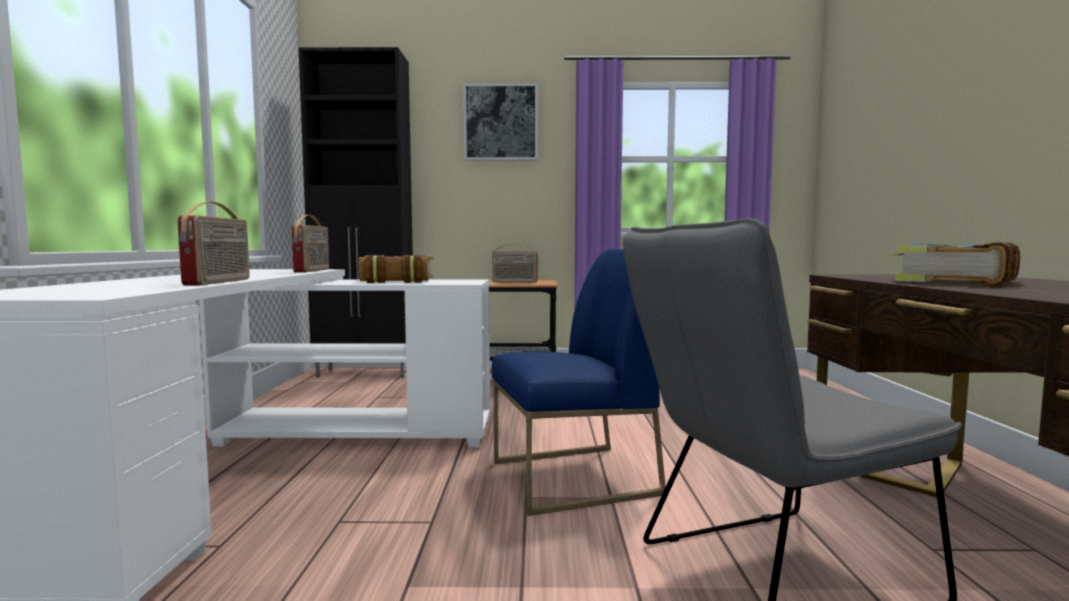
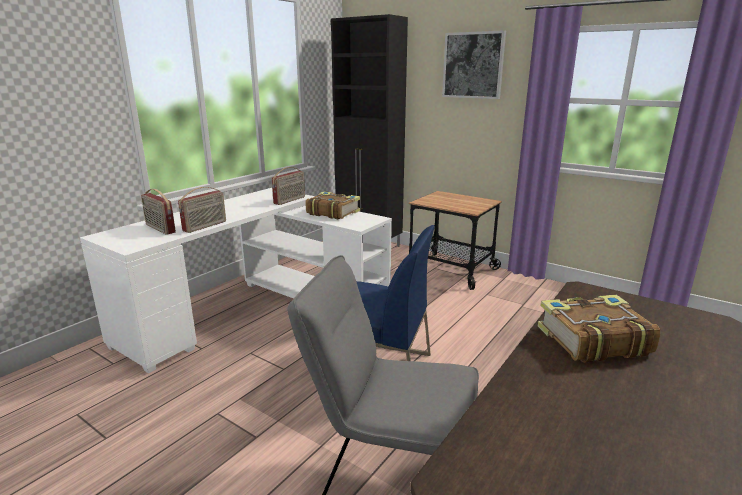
camera: 35 degrees right, 15 degrees up
(514, 282) = (459, 202): radio -> radio (160, 229)

